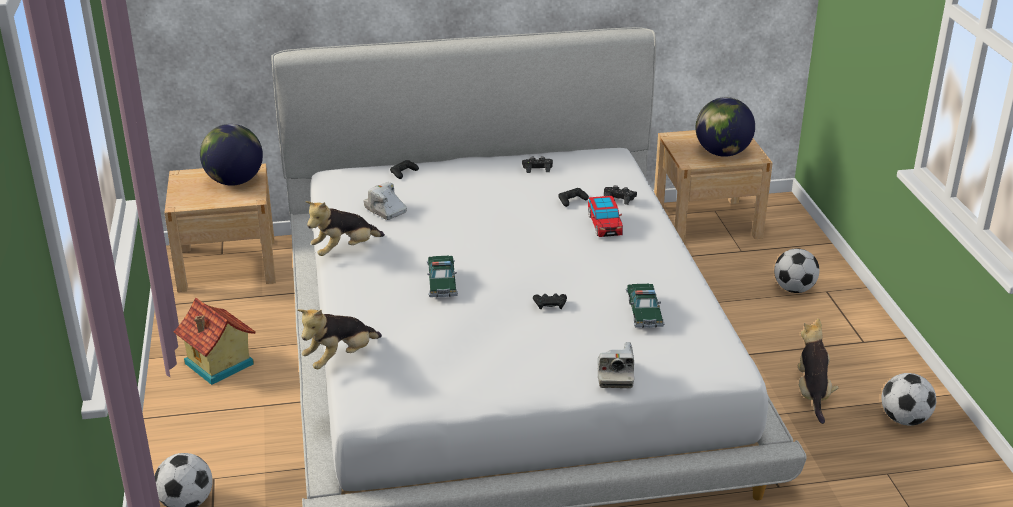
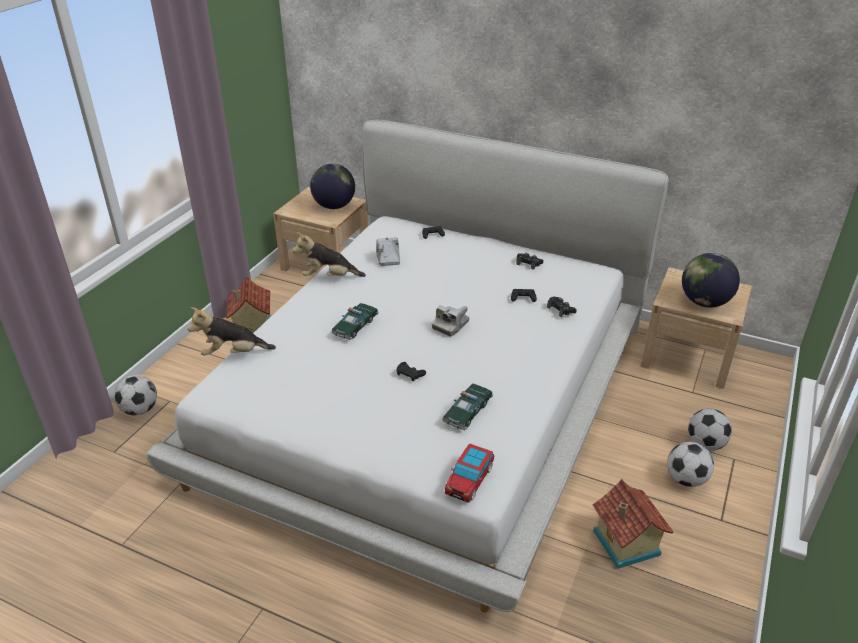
camera: 35 degrees right, 5 degrees up
(604, 224) = (524, 327): toy car -> toy car (469, 479)
(615, 375) = (385, 453): camera -> camera (450, 325)
(812, 393) = (625, 544): plush toy -> toy house
(904, 419) = (685, 611): football -> football (686, 479)

